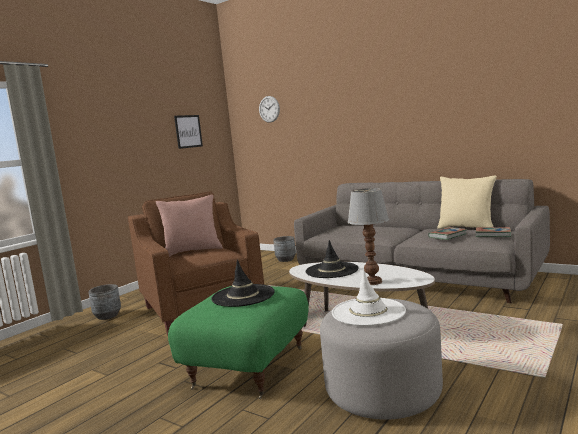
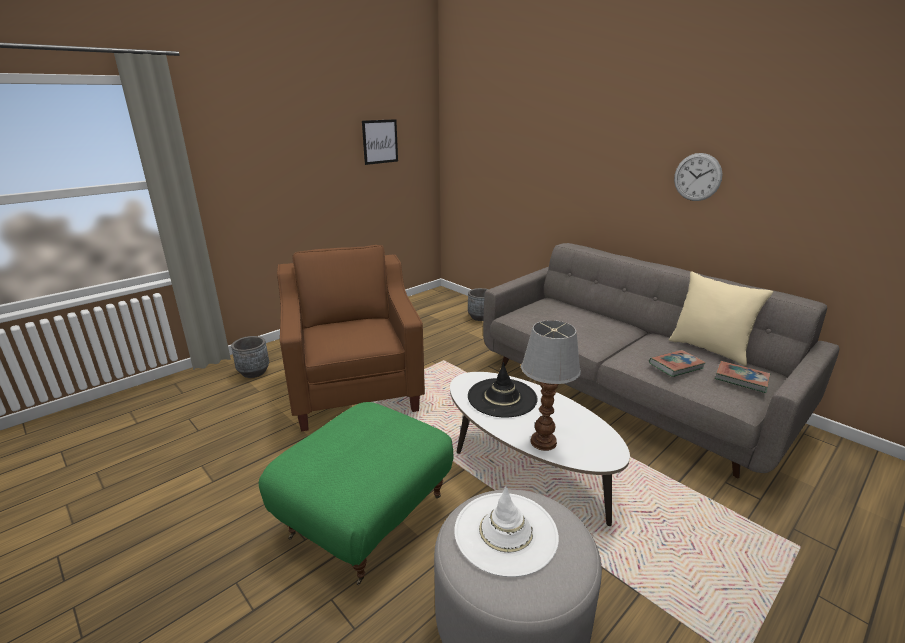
camera: 10 degrees right, 15 degrees up
(192, 251) = (346, 324): pink pillow -> none
(243, 296) = (365, 440): black hat -> none
(269, 109) = (487, 121): wall clock -> wall clock (697, 177)

